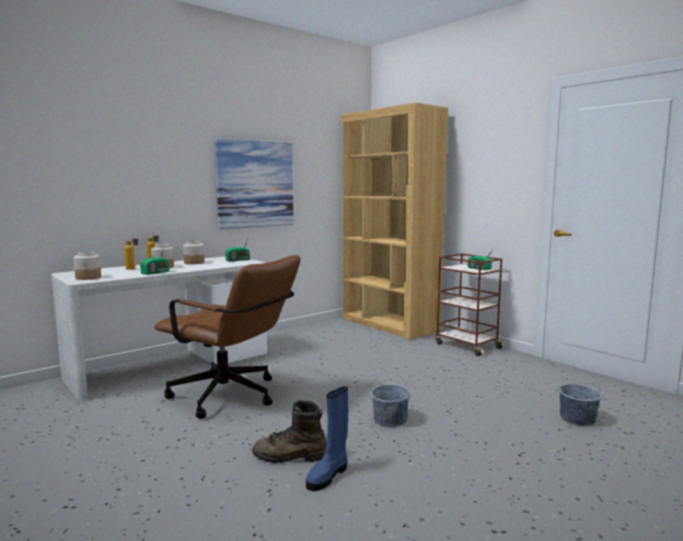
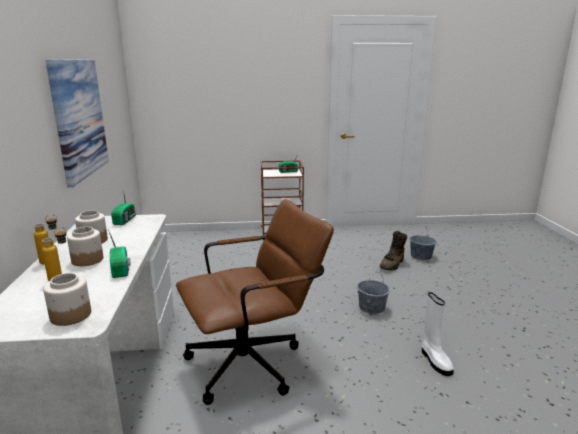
camera: 55 degrees left, 10 degrees up
(290, 457) = (396, 368): brown boot -> brown boot (392, 264)
(328, 475) = (435, 361): blue boot -> white boot
(388, 324) = (195, 239): brown bookcase -> none

